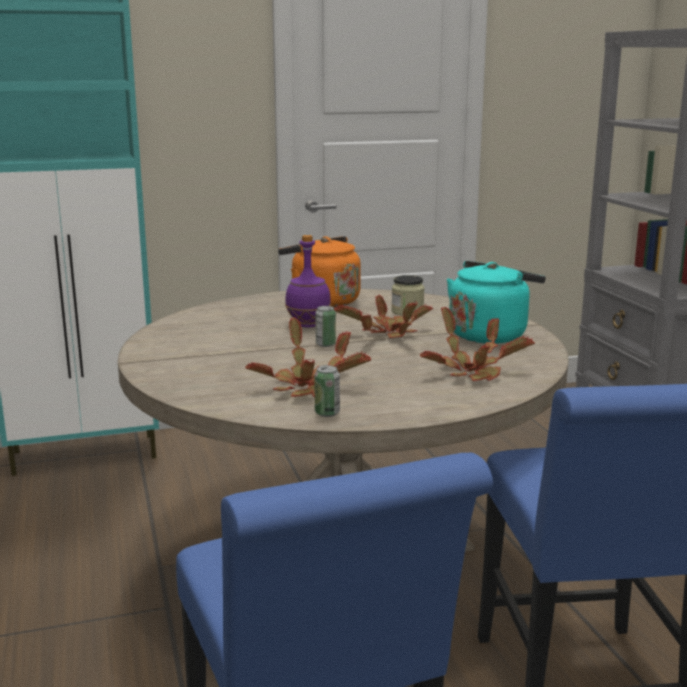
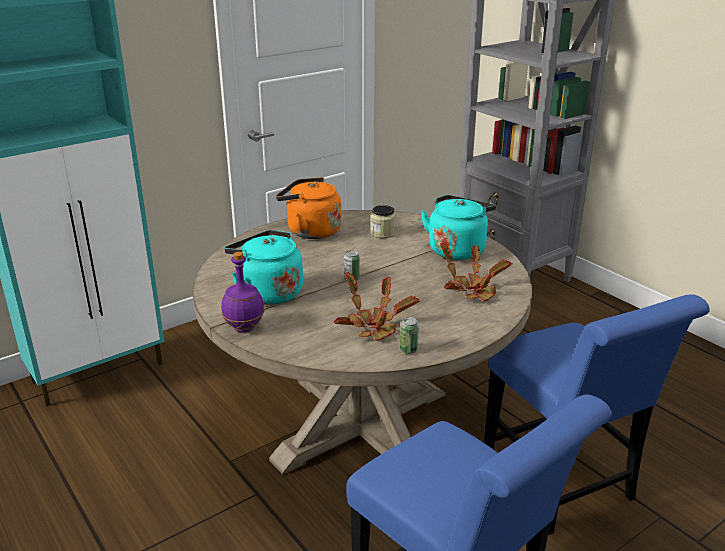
camera: 20 degrees left, 10 degrees up
(214, 343) = (268, 292): none -> turquoise kettle
(307, 325) = (321, 260): purple bottle -> purple bottle (244, 328)
(387, 334) = (386, 260): potted plant -> none

